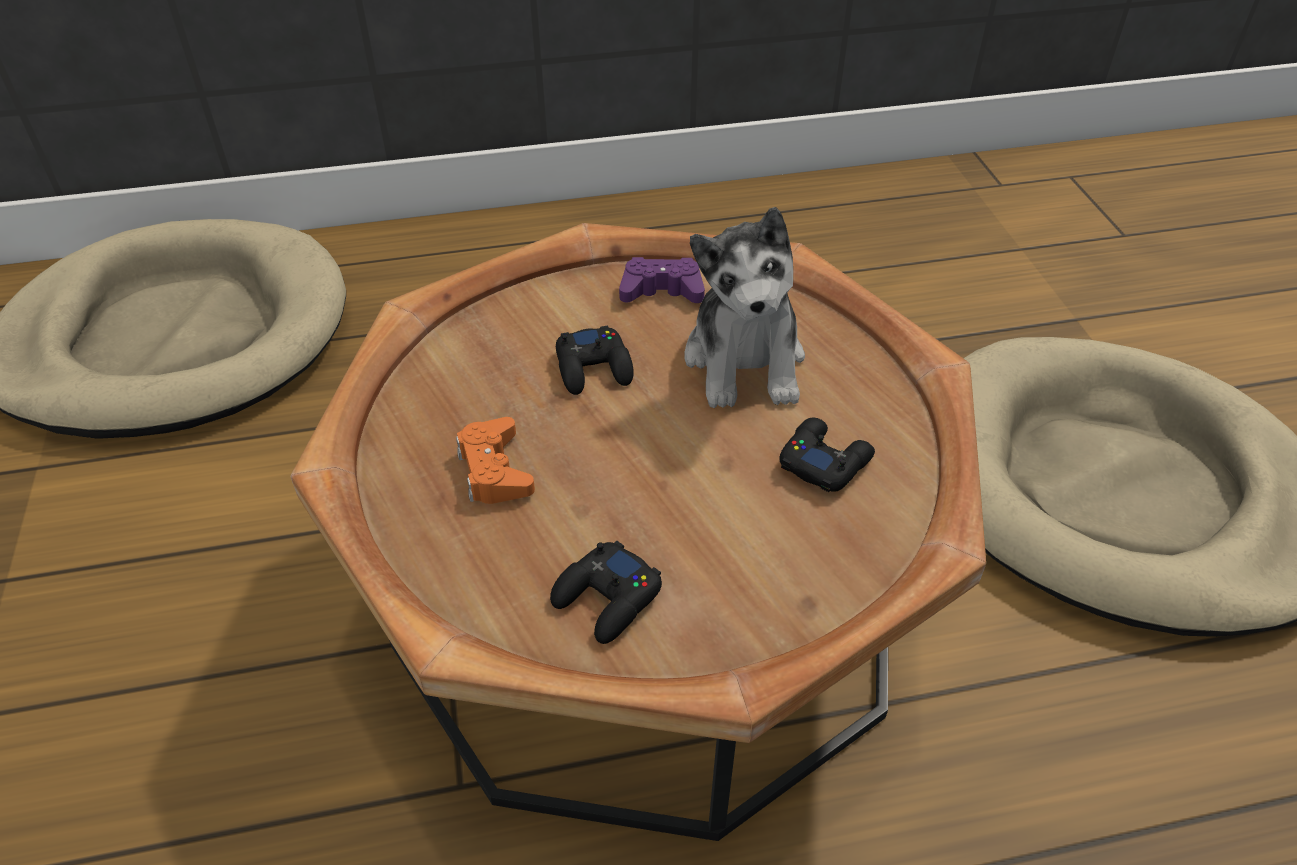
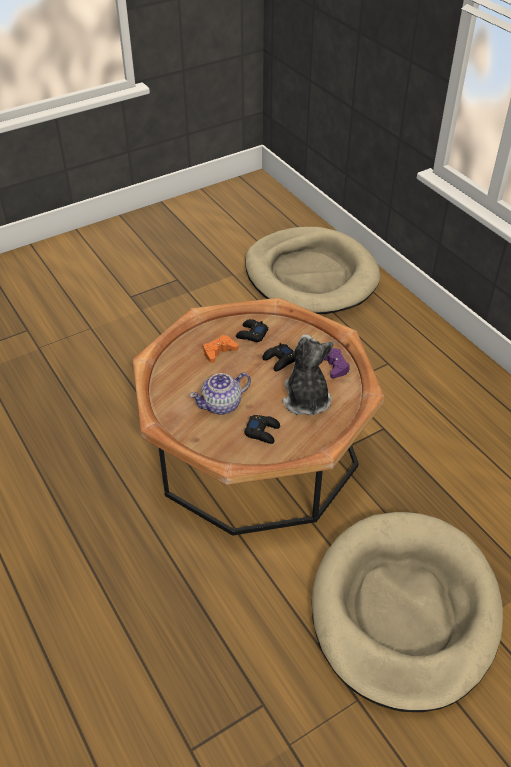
camera: 70 degrees right, 0 degrees up
(607, 599) = (178, 392): black game controller -> black game controller (251, 334)
(699, 514) = (222, 405): none -> teapot
(745, 361) = (306, 399): plush toy -> plush toy turned 105 degrees clockwise

